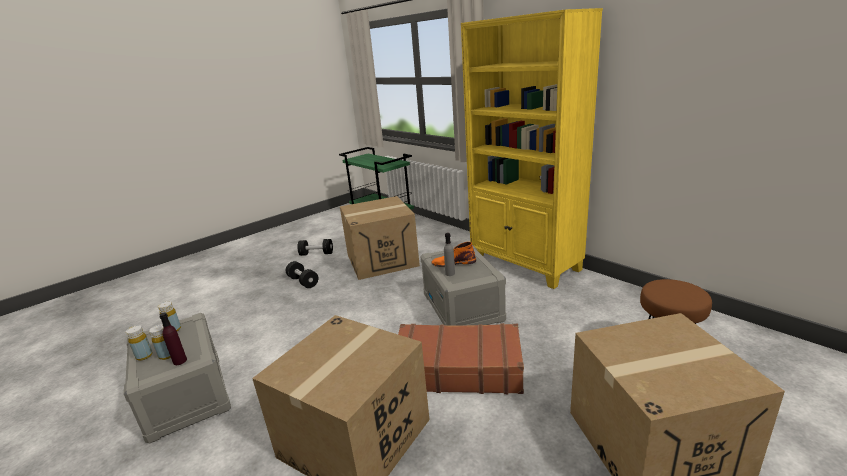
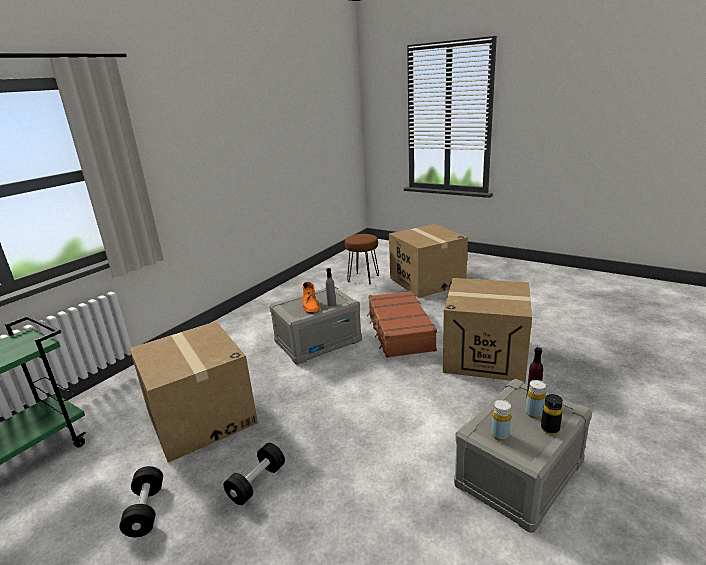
camera: 105 degrees left, 0 degrees up
(144, 356) = (550, 429): yellow bottle -> black bottle
(525, 264) = (240, 322): yellow bookcase -> none

